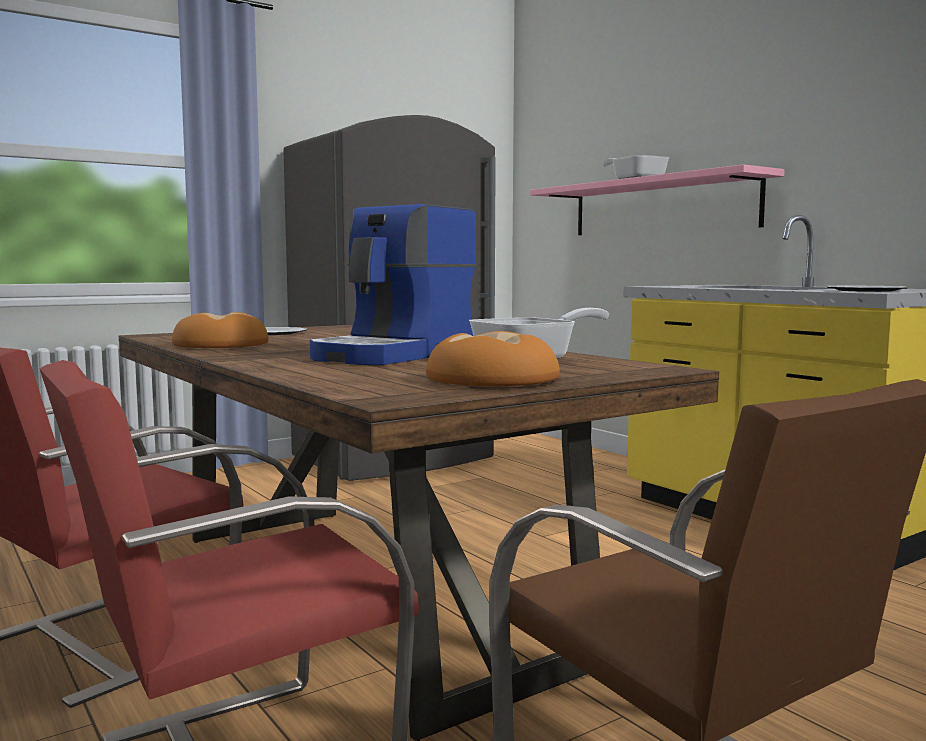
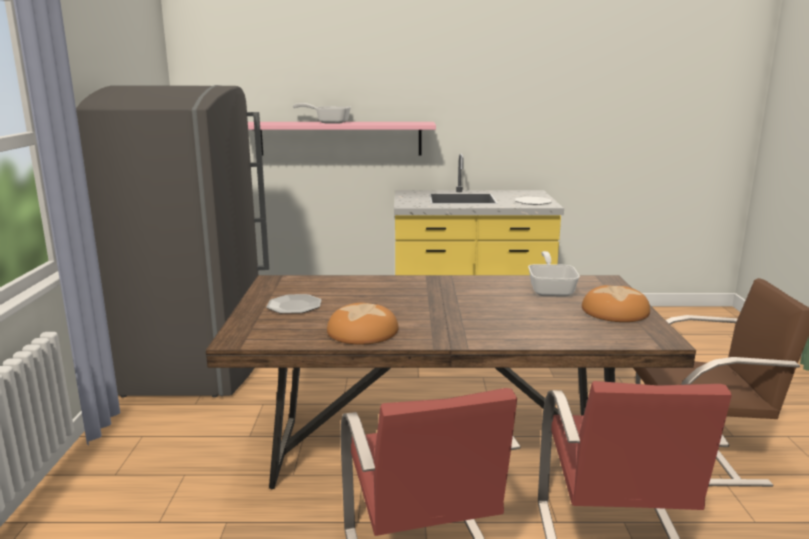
camera: 55 degrees left, 10 degrees up
(395, 355) = (490, 305): coffee machine -> none

